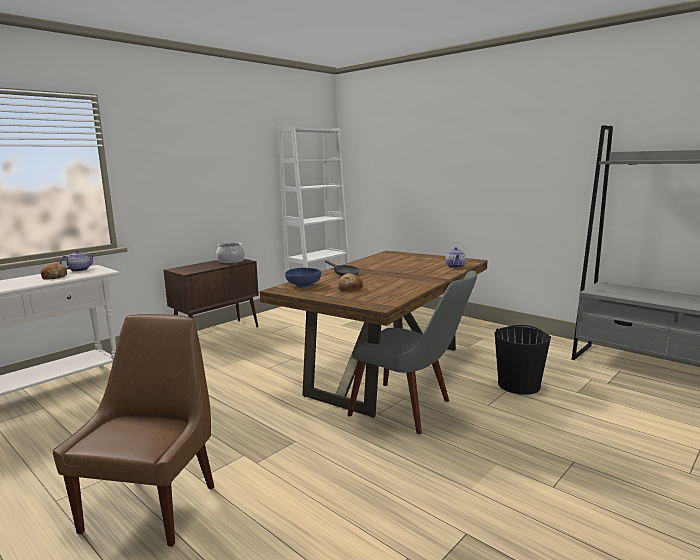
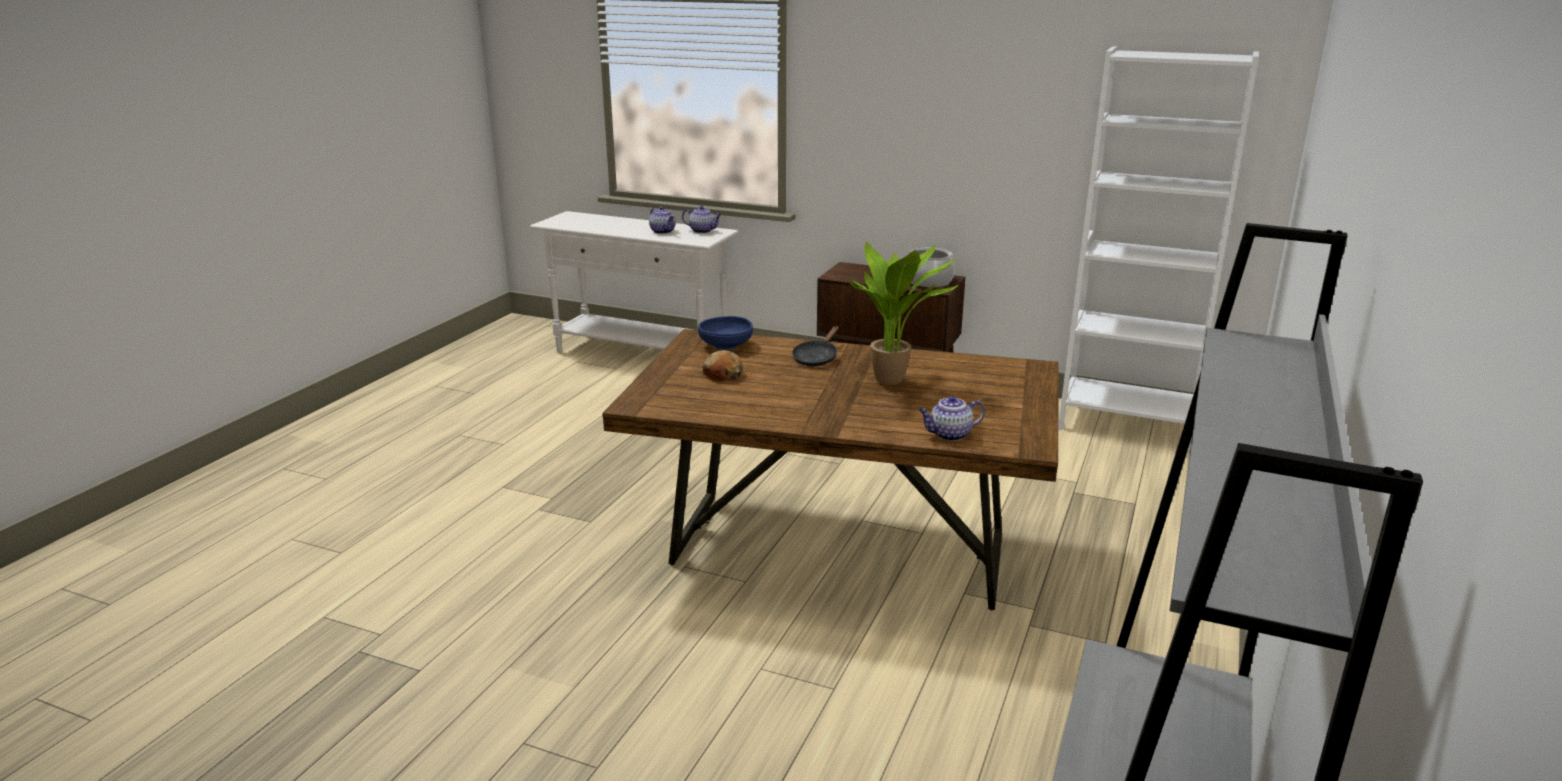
camera: 70 degrees right, 10 degrees up
(54, 277) = (663, 231): bread -> teapot
(153, 505) = (456, 478): brown chair -> none
(388, 267) = (894, 381): none -> potted plant
(412, 410) = (708, 594): grey chair -> none
(519, 385) = (867, 702): black bucket -> none

